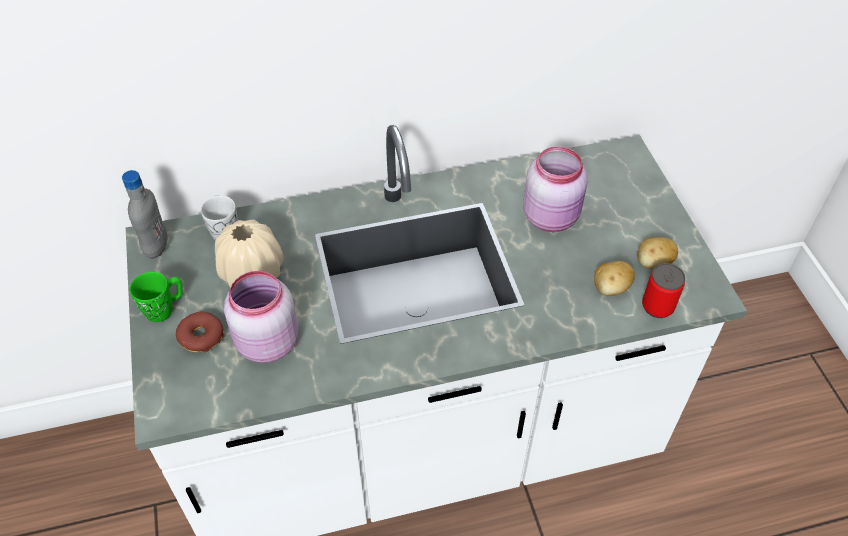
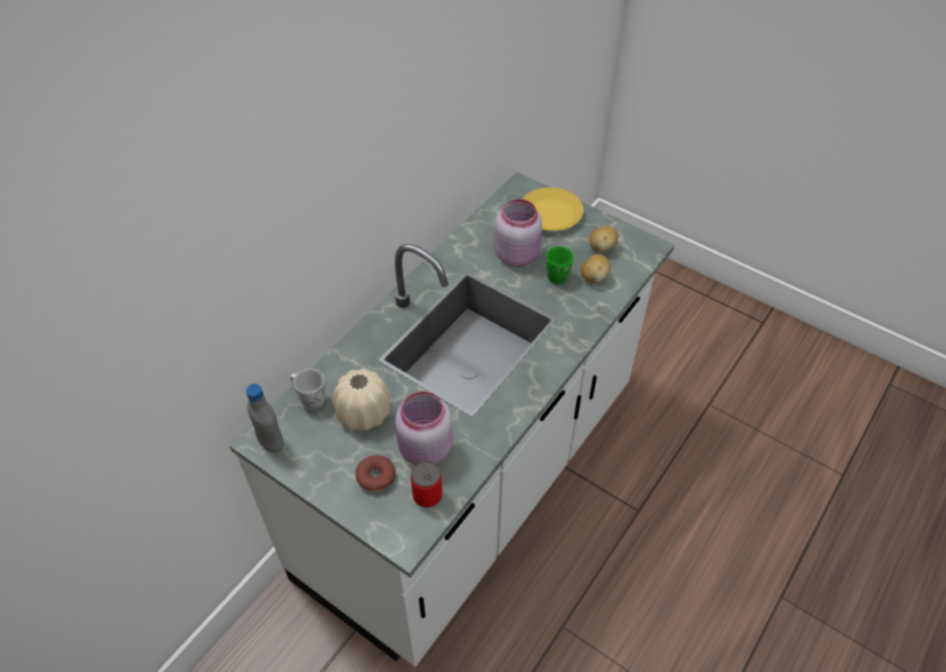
camera: 40 degrees left, 0 degrees up
(164, 308) = (328, 477): green mug -> green mug (558, 274)
(631, 198) = (551, 215): none -> yellow plate
(657, 306) = (628, 271): can -> can (427, 495)

